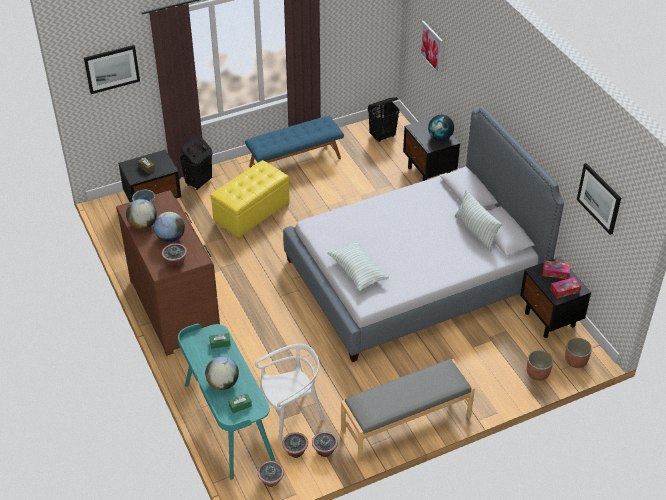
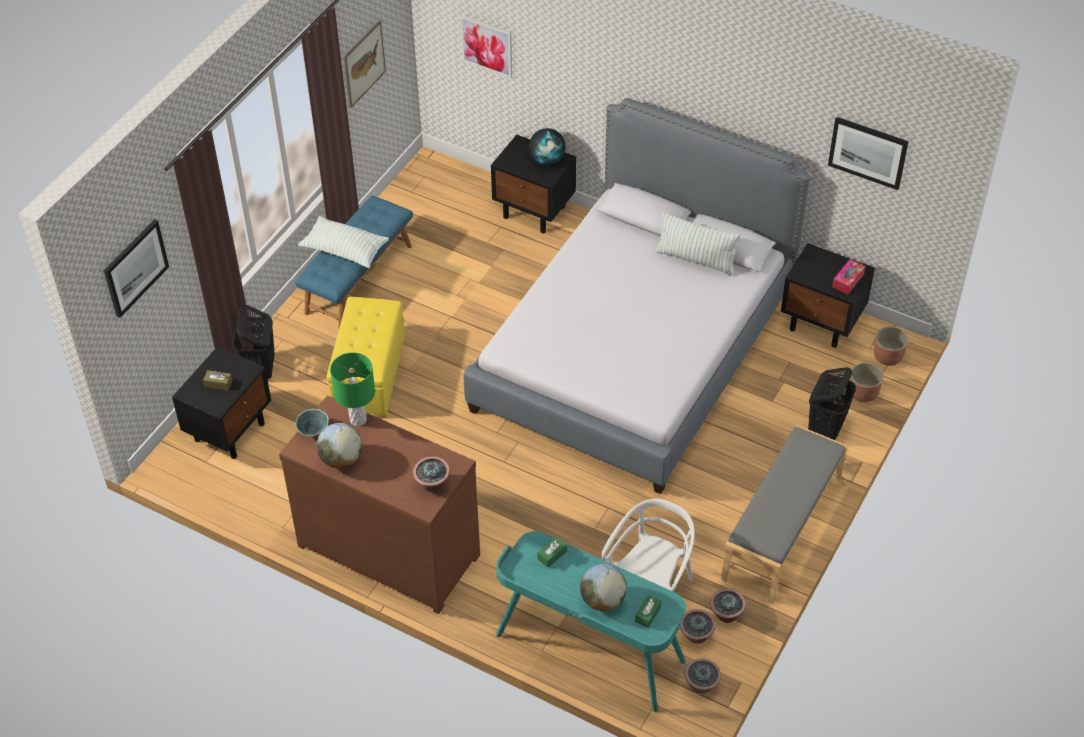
camera: 35 degrees left, 5 degrees up
(170, 238) = (393, 457): globe -> none
(172, 210) = (358, 419): none -> green table lamp
(349, 27) = (364, 64): none -> picture
(357, 271) = (611, 379): pillow -> pillow (345, 250)
(382, 136) = (436, 191): black laundry basket -> black laundry basket (826, 429)
(555, 272) = (820, 264): tissue box -> none

